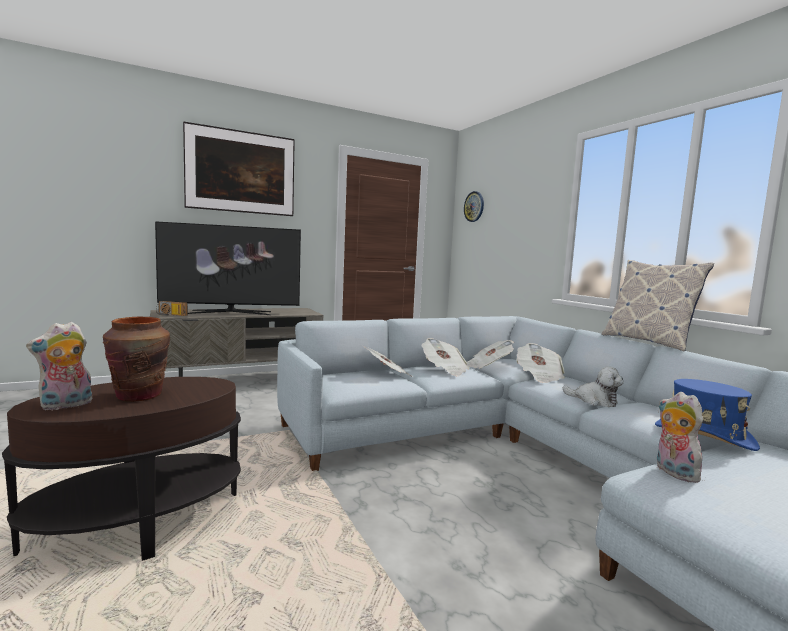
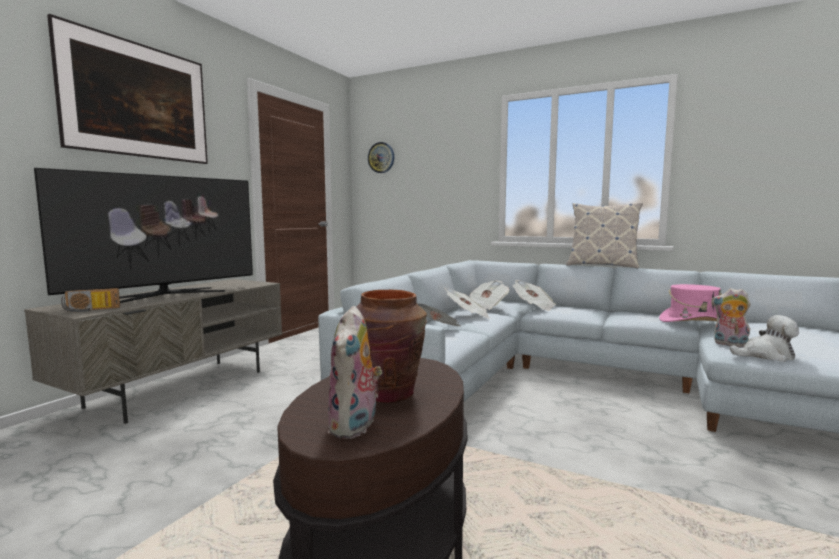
camera: 35 degrees left, 0 degrees up
(594, 400) = (599, 316): plush toy -> plush toy (766, 355)
(704, 436) = (692, 321): blue hat -> pink hat

